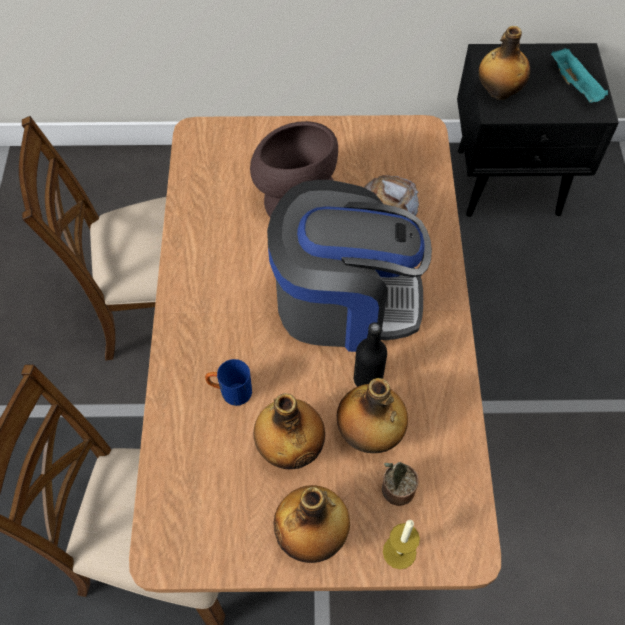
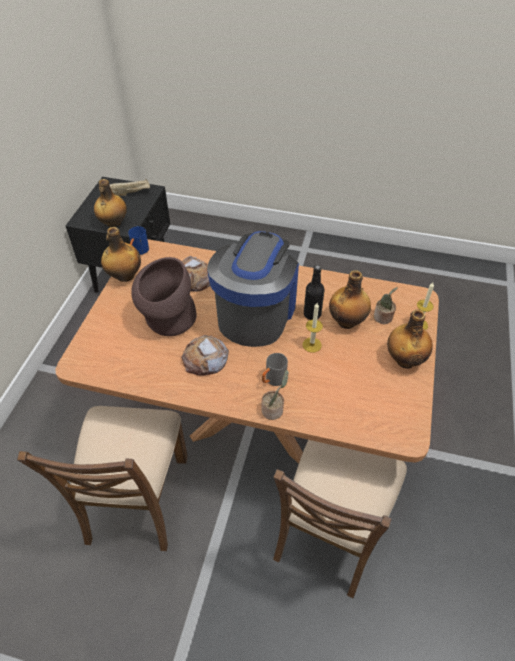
camera: 75 degrees left, 10 degrees down
(174, 364) = (274, 410): none -> potted plant
(223, 352) = (273, 380): none -> grey mug
(230, 391) = (303, 382): blue mug -> blue mug (139, 252)
(241, 262) = (205, 359): none -> bread
(290, 447) = (348, 359): bottle -> bottle (124, 276)
(304, 390) = (312, 345): none -> candle
(575, 85) = (128, 193): turquoise tray -> beige tray

